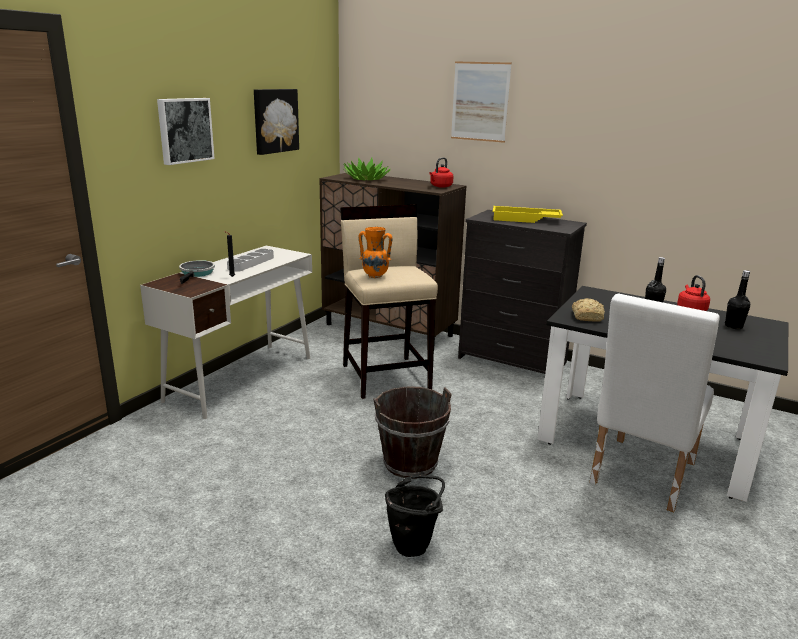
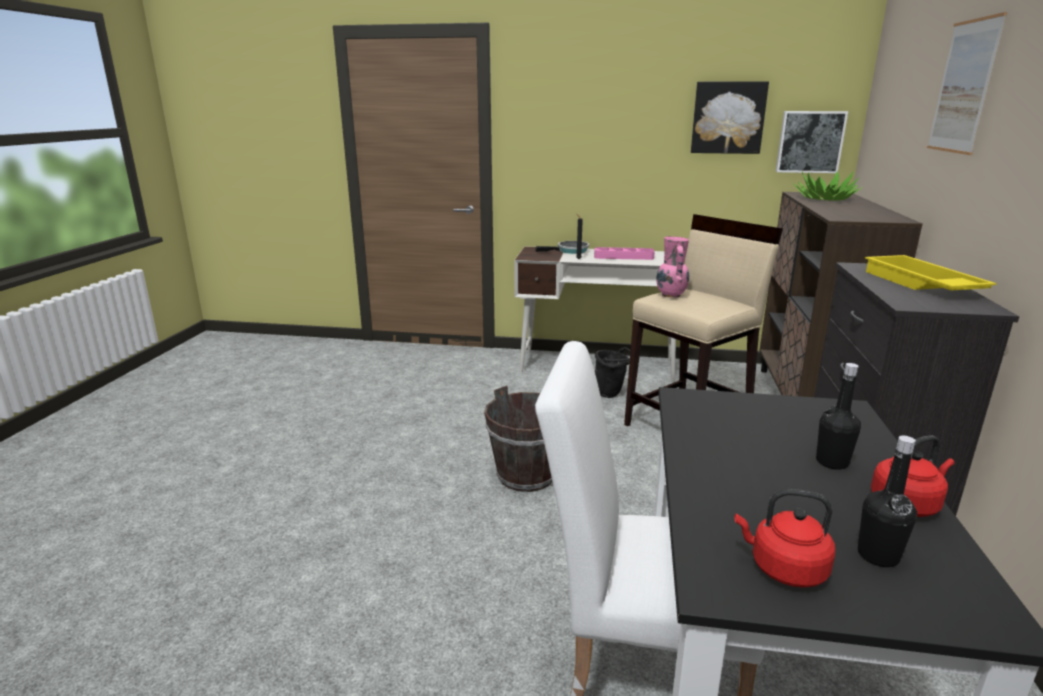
camera: 70 degrees right, 0 degrees up
(184, 130) = (596, 119): picture -> picture (810, 142)
(251, 263) = (623, 257): grey tray -> pink tray
(374, 276) = (671, 295): orange vase -> pink vase
(414, 544) = (400, 503): black bucket -> black bucket (611, 394)
(440, 186) = (871, 217): red kettle -> red kettle (783, 569)
(587, 317) = (712, 410): bread -> none

